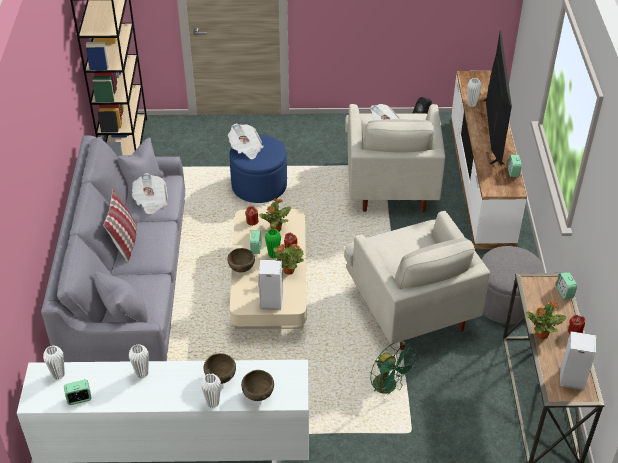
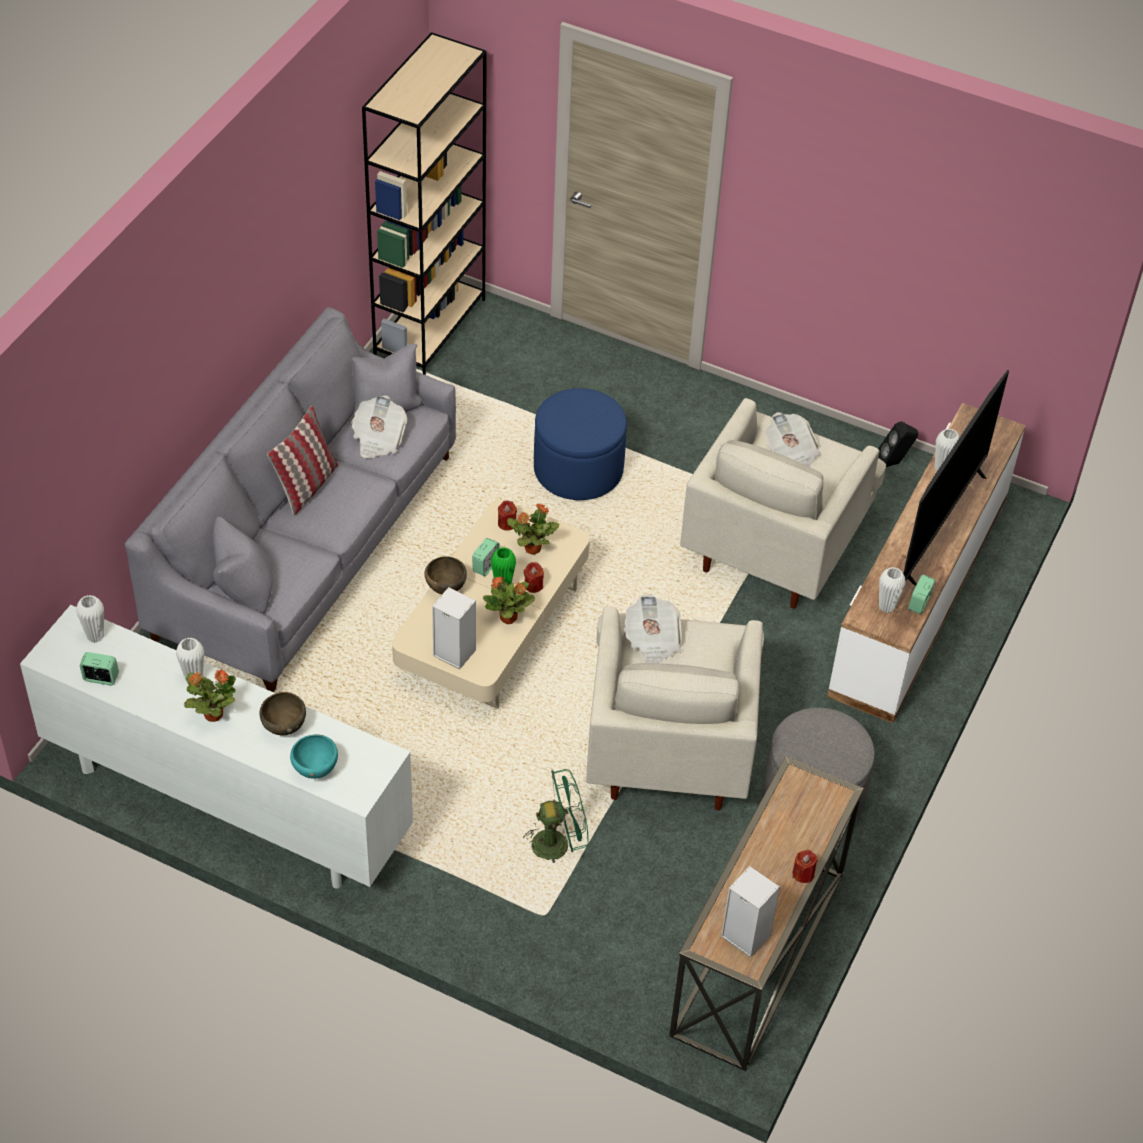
camera: 25 degrees right, 5 degrees up
(212, 403) = (254, 755): white vase -> white vase (886, 607)
(246, 148) = (566, 408): newspaper -> newspaper (652, 641)
(258, 395) = (315, 770): brown bowl -> turquoise bowl
(389, 387) = (558, 842): green fan -> green fan turned 90 degrees counterclockwise
(541, 334) = (752, 857): potted plant -> potted plant (212, 714)
(564, 292) = (834, 813): alarm clock -> none

